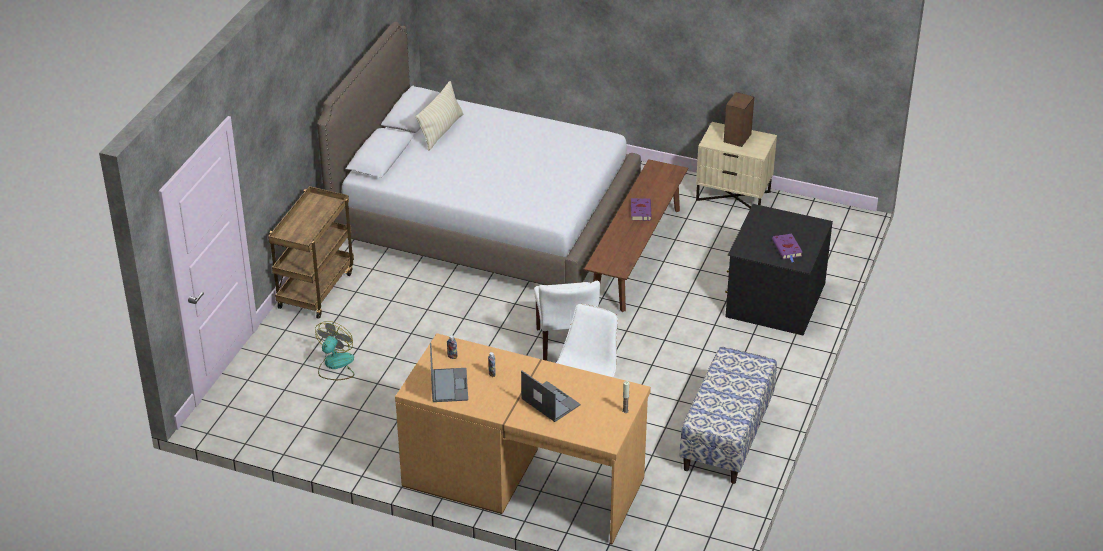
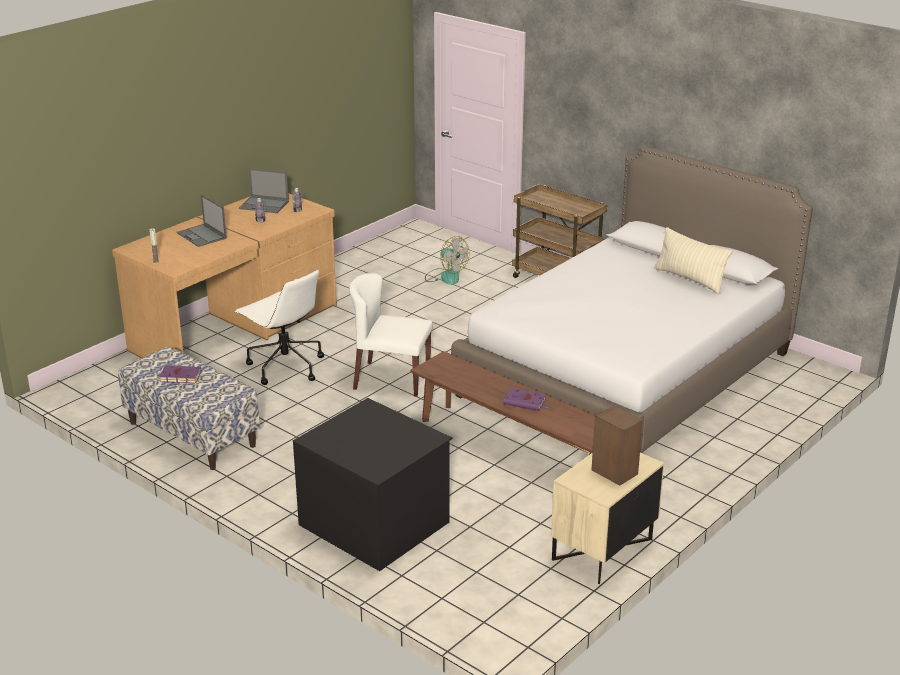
camera: 110 degrees right, 10 degrees down
(550, 401) = (202, 236): laptop -> laptop turned 75 degrees clockwise
(787, 249) = (346, 437): purple book -> purple book (179, 377)

